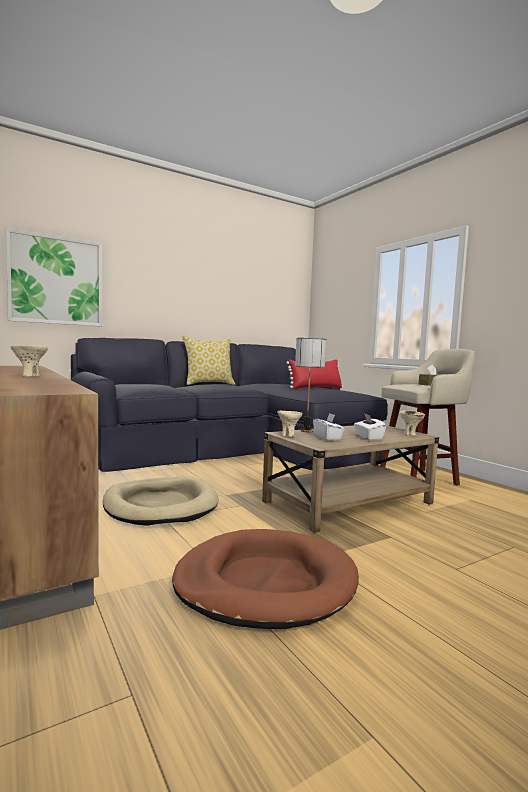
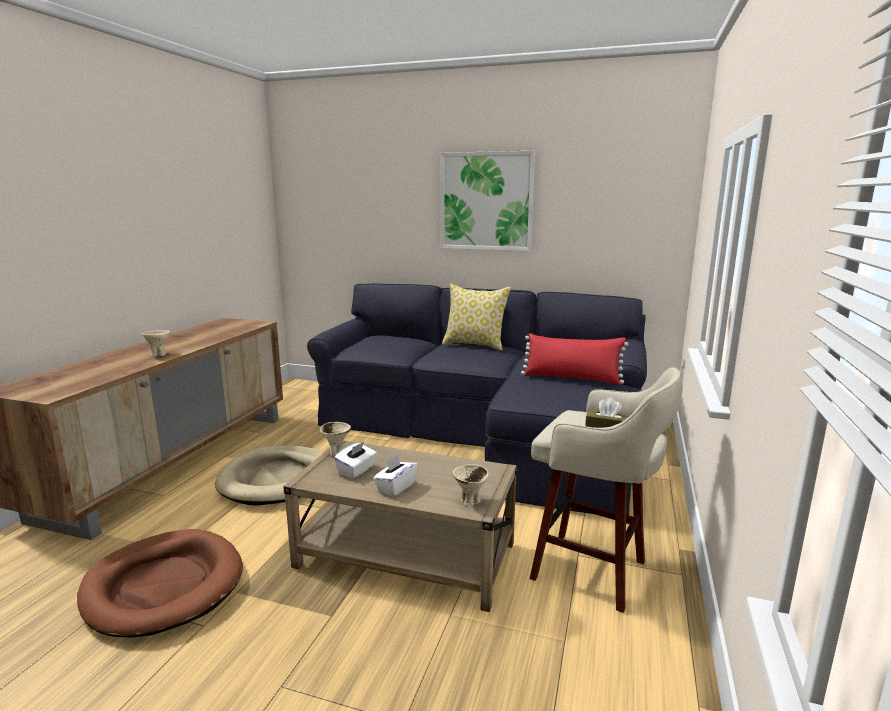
camera: 50 degrees right, 10 degrees up
(56, 280) = (347, 223): picture -> picture (486, 201)
(306, 431) = (380, 451): table lamp -> none

